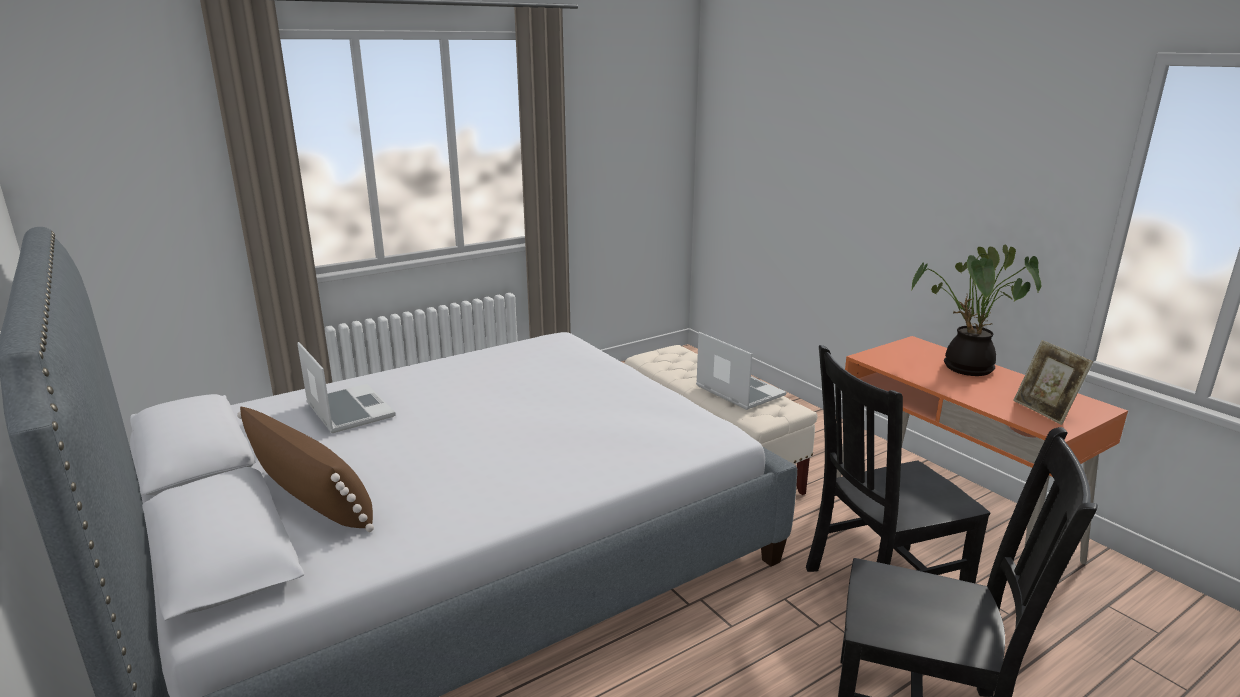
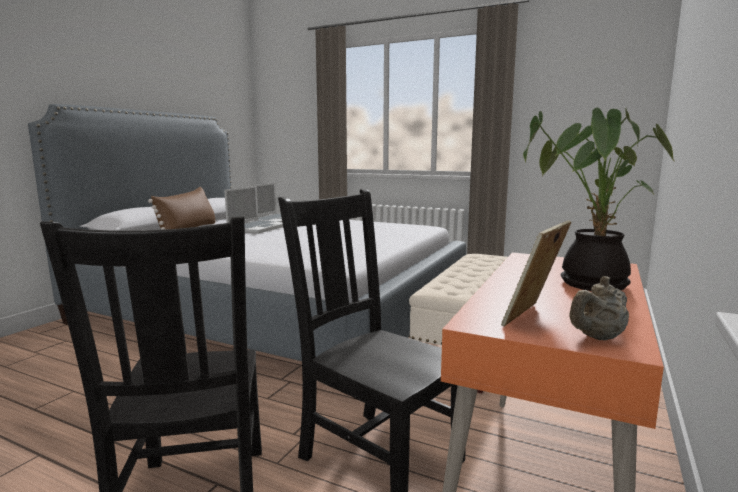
camera: 60 degrees right, 10 degrees down
(738, 391) = (467, 279): laptop -> laptop (257, 228)
(1084, 408) = (597, 337): none -> beige teapot

